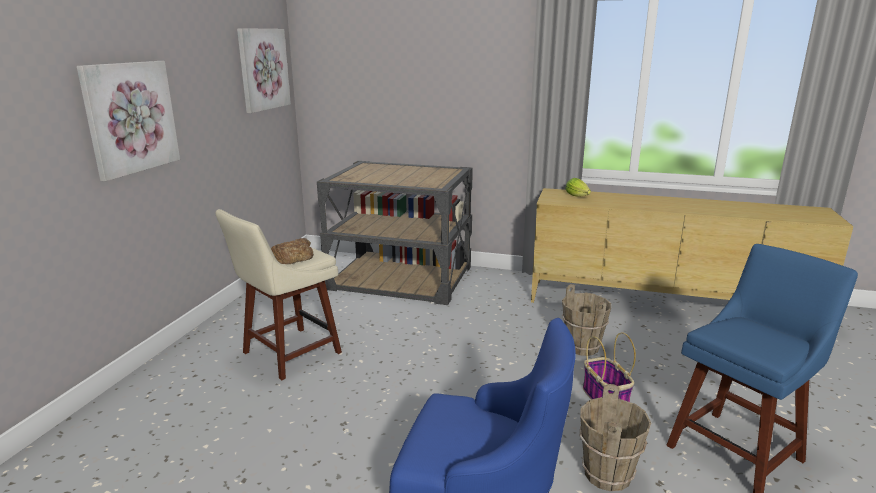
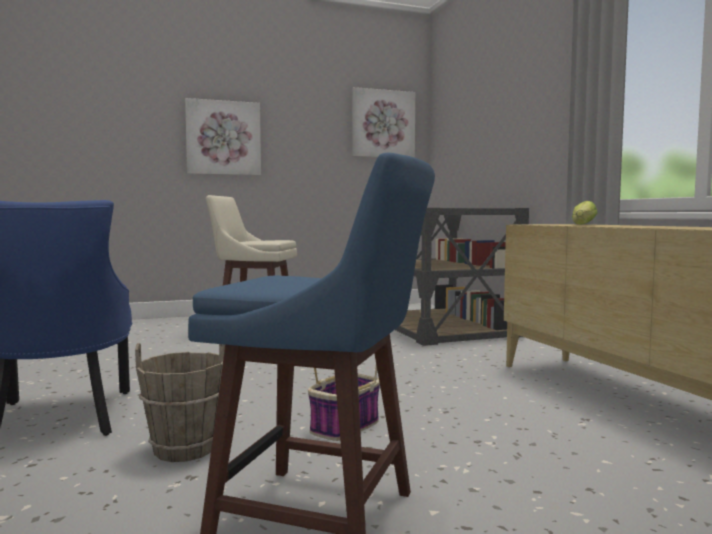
camera: 55 degrees right, 15 degrees down
(292, 256) = (260, 241): bread -> none
(582, 347) = (449, 400): brown bucket -> none

